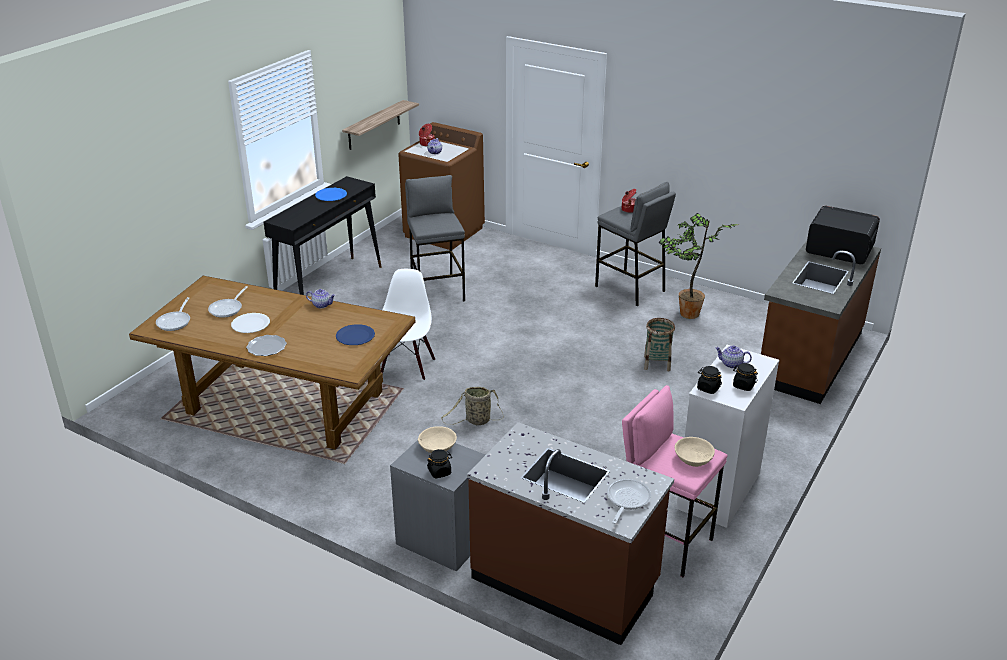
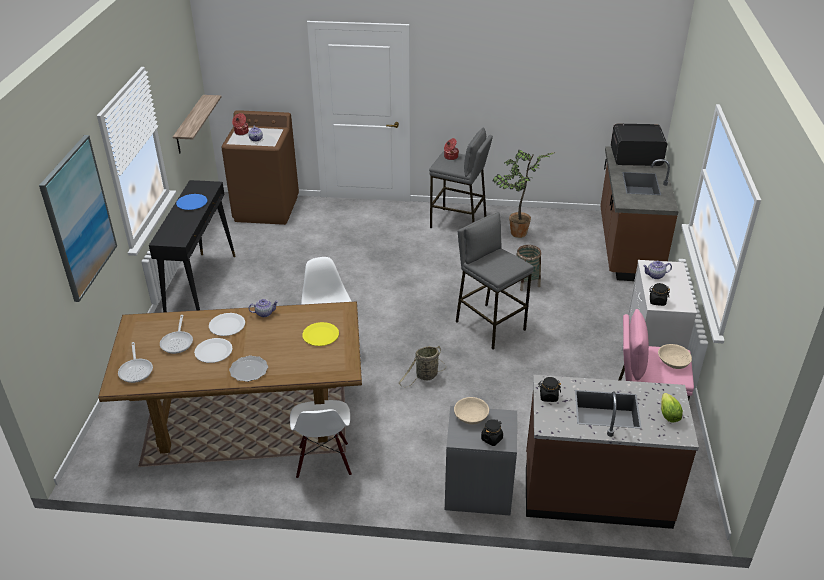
camera: 25 degrees left, 5 degrees up
(178, 170) = (79, 218): none -> picture
(281, 306) = (227, 325): none -> white plate
(319, 465) = (323, 461): none -> white chair
(355, 336) = (320, 335): blue plate -> yellow plate
(437, 290) = (302, 265): grey stool -> grey stool (490, 325)
(626, 500) = (668, 415): frying pan -> lettuce
(743, 385) = (678, 291): black jar -> black jar (548, 396)

